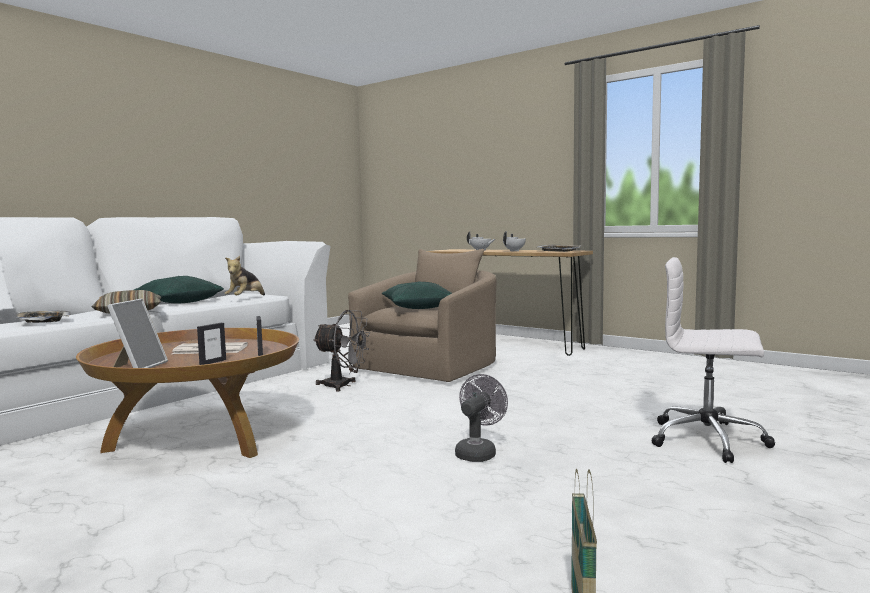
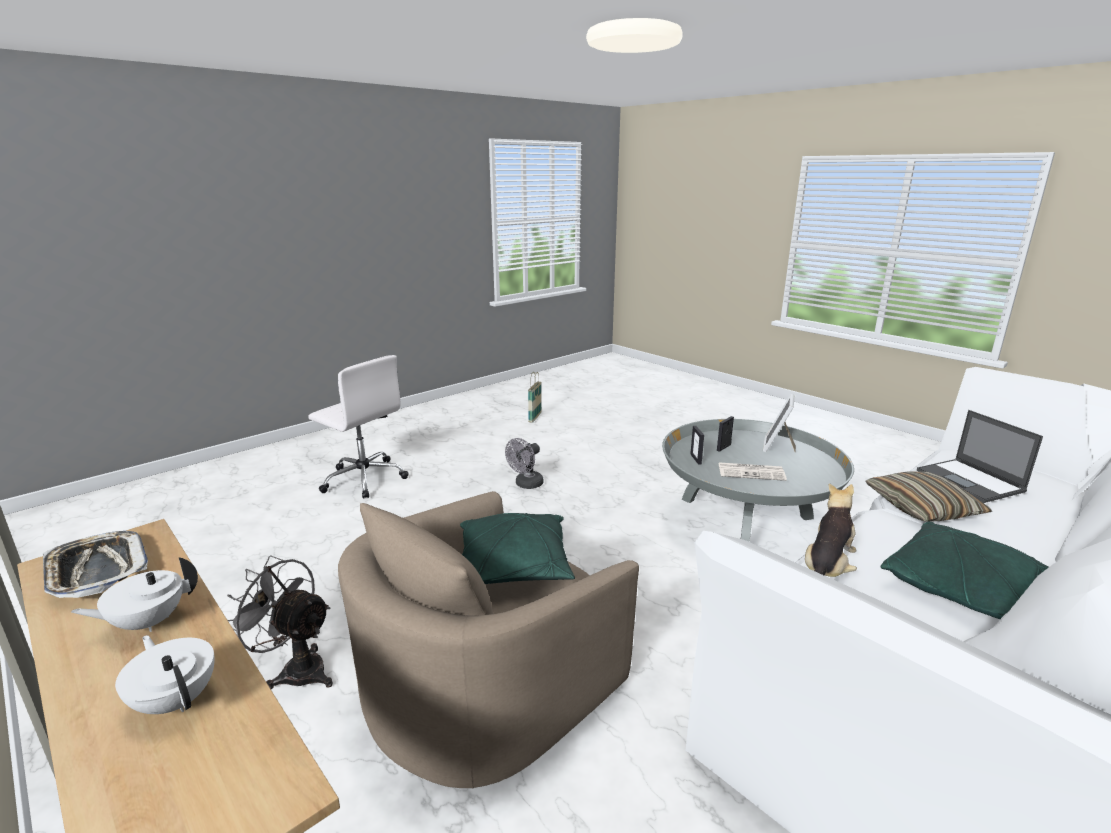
camera: 170 degrees left, 15 degrees up
(43, 321) = (970, 481): tray -> laptop
(200, 437) = (744, 525): brown coffee table -> grey coffee table
(343, 386) = (636, 622): grey fan -> grey fan (296, 669)

